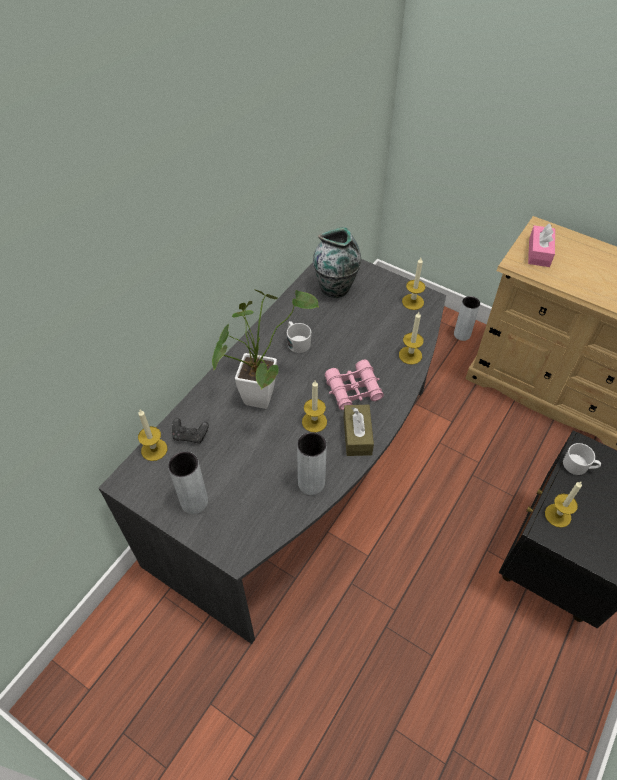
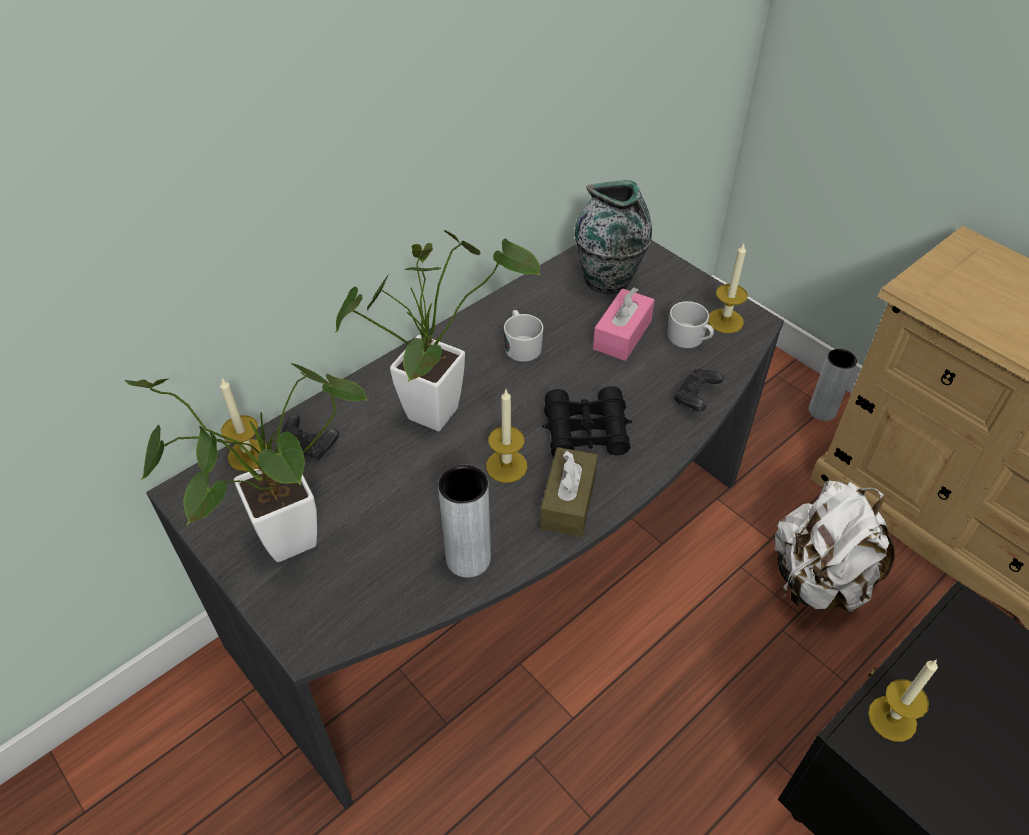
camera: 15 degrees right, 5 degrees down
(194, 502) = (276, 545): grey vase -> potted plant
(353, 390) = (586, 431): pink binoculars -> black binoculars
(410, 355) = (696, 398): candle -> black game controller
(484, 440) = (817, 581): none -> white backpack
(539, 252) = (958, 280): pink tissue box -> pink tissue box (622, 335)
(578, 466) = (952, 643): white mug -> white mug (689, 338)

